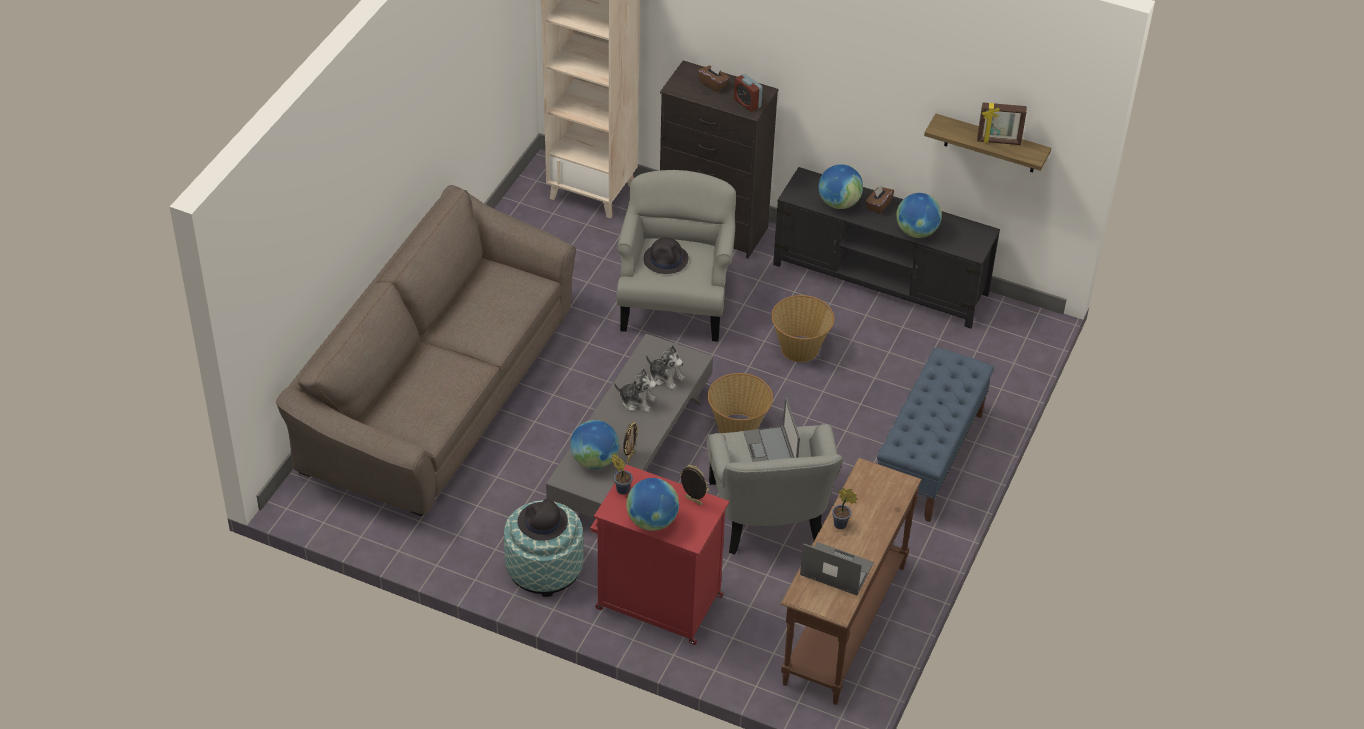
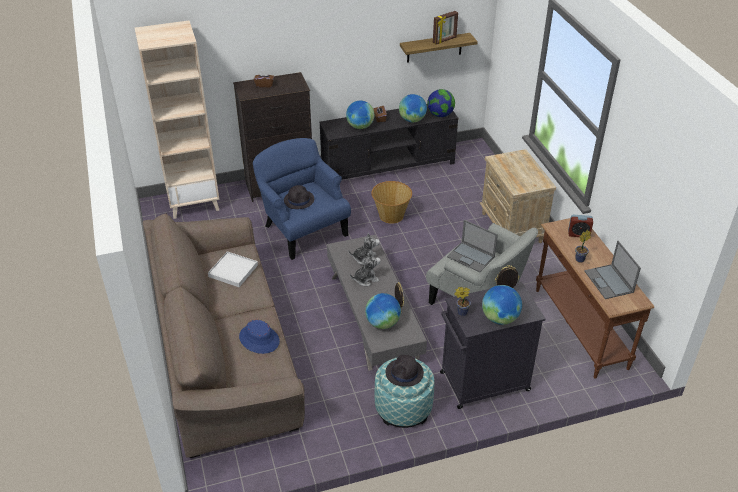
camera: 40 degrees left, 5 degrees down
(442, 391) = (259, 339): none -> blue hat
(499, 301) = (233, 271): none -> white tray
(656, 602) = (482, 382): red cabinet -> black cabinet
(675, 302) = (303, 230): grey armchair -> blue armchair
(738, 427) = (410, 269): basket -> none
(747, 103) = (294, 85): alarm clock -> alarm clock (578, 234)
(835, 569) = (609, 282): laptop -> laptop turned 90 degrees counterclockwise
(929, 458) = (512, 228): blue bench -> beige nightstand
(963, 245) = (440, 115): none -> globe

